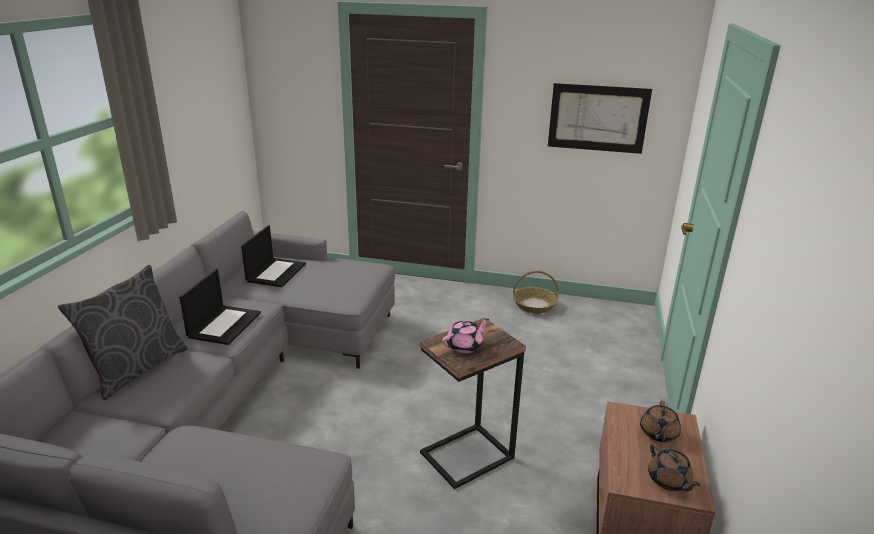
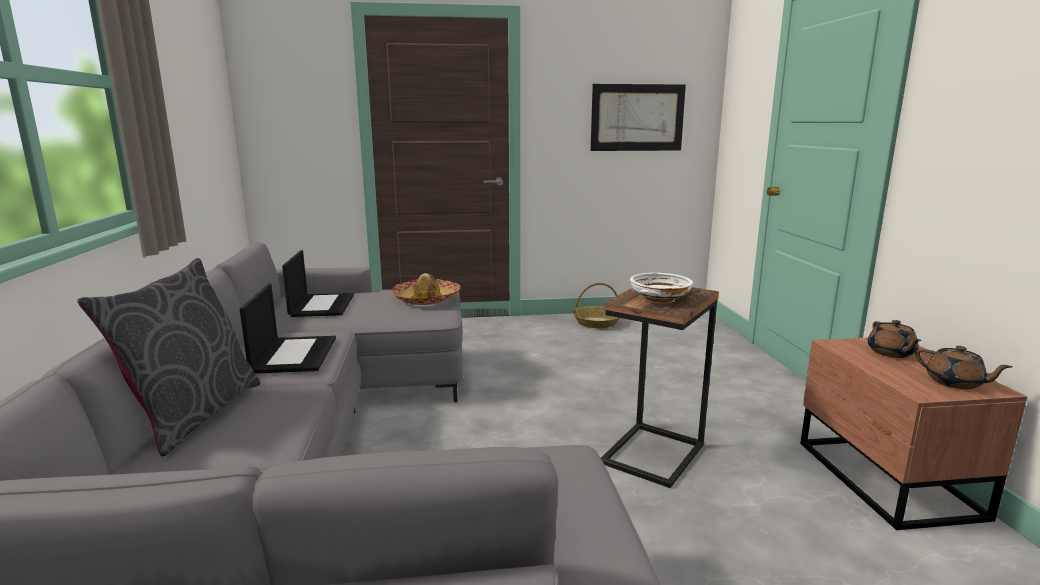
camera: 20 degrees left, 10 degrees down
(354, 279) = (426, 299): none -> hat
(465, 346) = (659, 299): pink teapot -> white bowl

